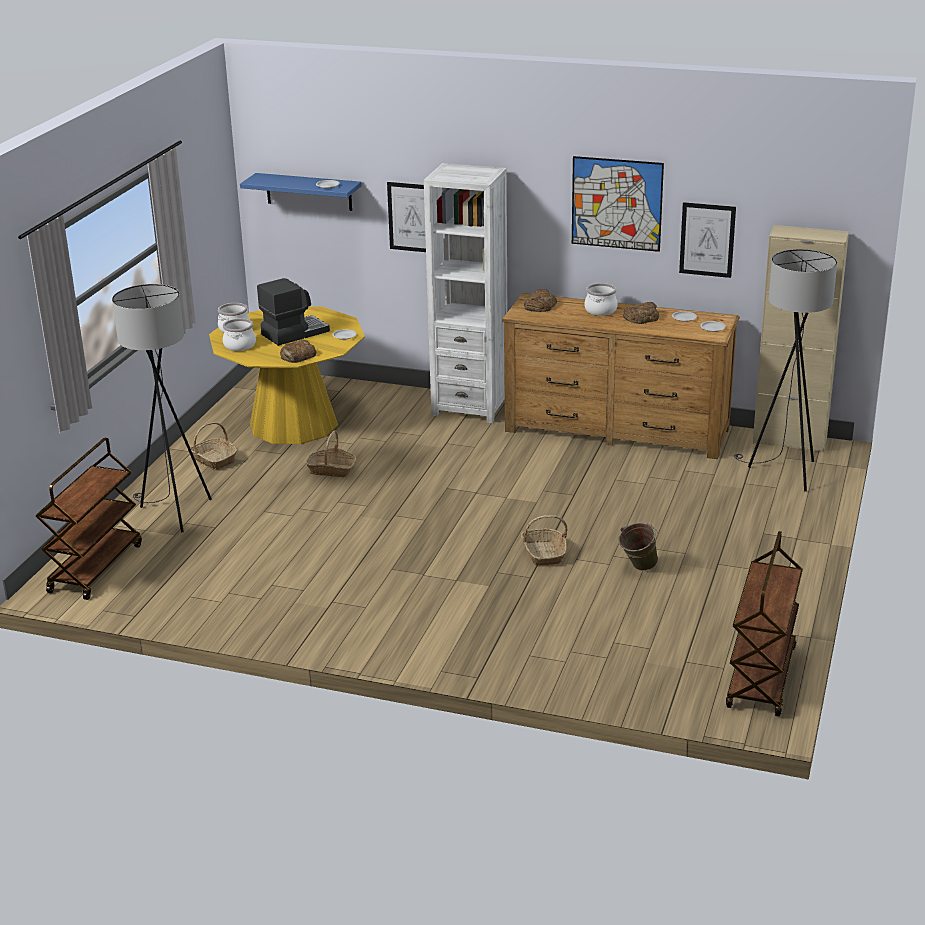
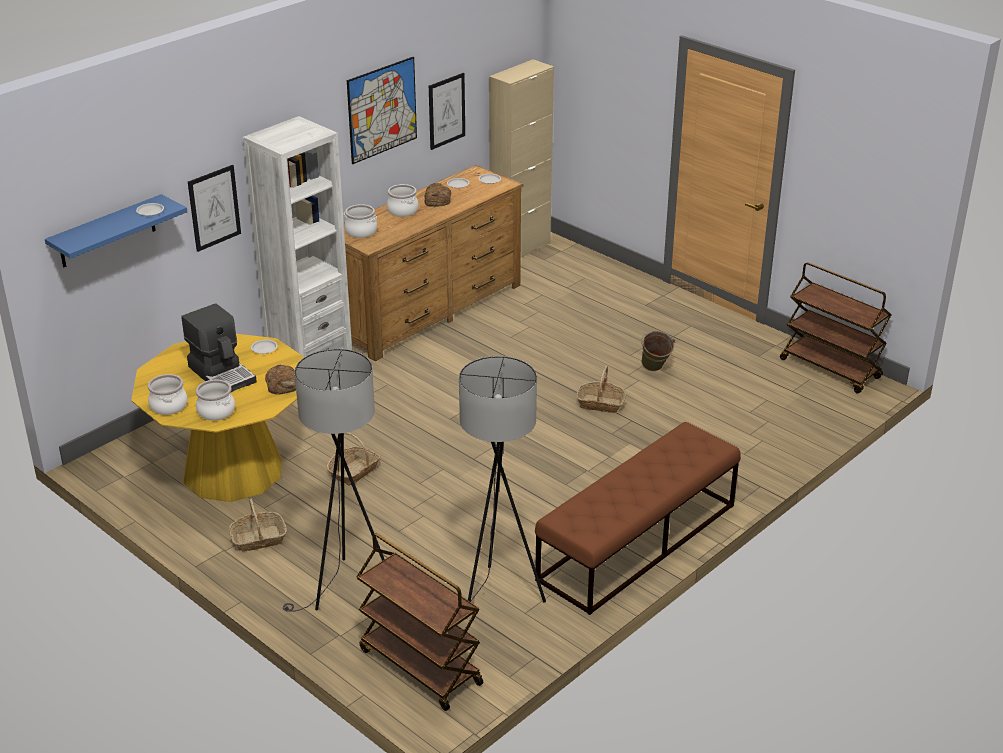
camera: 65 degrees left, 5 degrees up
(294, 333) = (222, 374): coffee machine -> coffee machine turned 150 degrees clockwise
(328, 627) = (637, 542): none -> brown bench
(540, 305) = (361, 232): bread -> cooking pot
(782, 472) = (565, 268): grey floor lamp -> grey floor lamp (495, 599)

